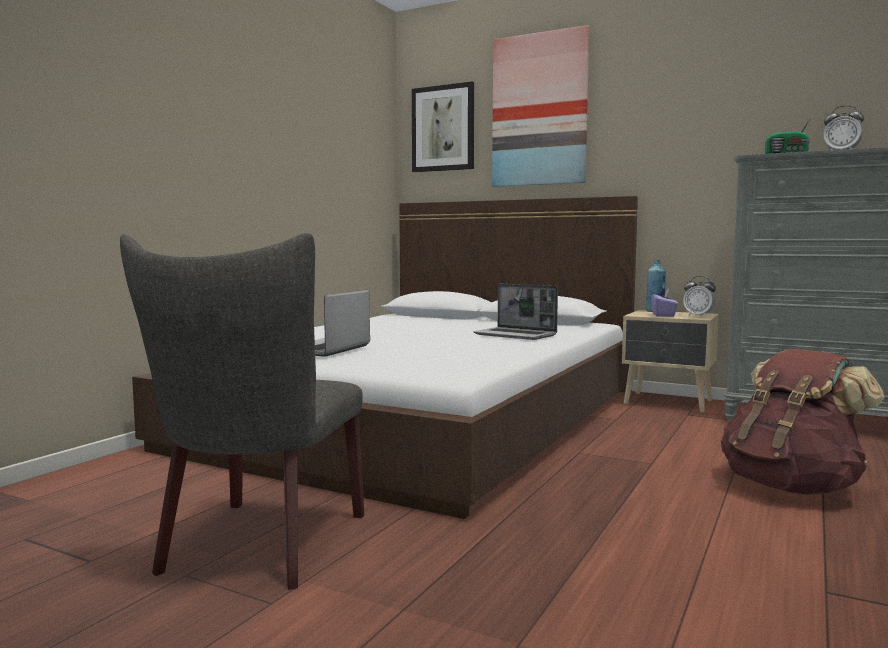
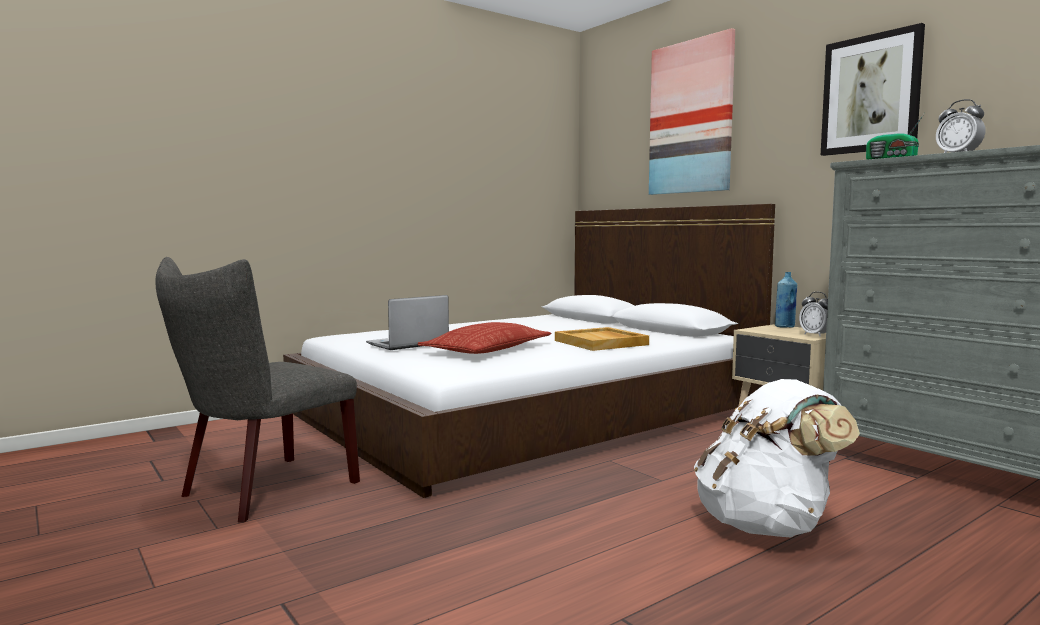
camera: 25 degrees right, 0 degrees up
(424, 349) = (487, 350): none -> pillow
(443, 128) = (613, 139): picture -> picture (871, 94)
(516, 335) = (601, 342): laptop -> beige tray
(663, 315) = (778, 332): purple tissue box -> none
(791, 487) = (767, 526): brown backpack -> white backpack

